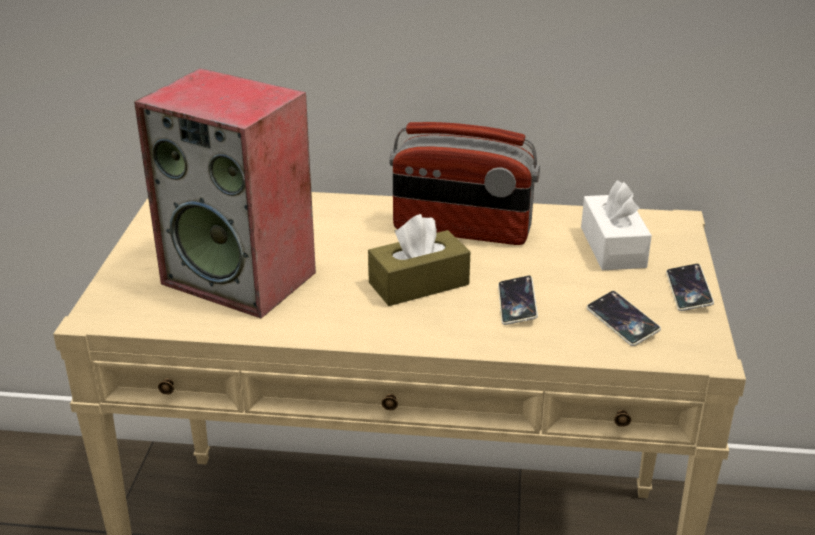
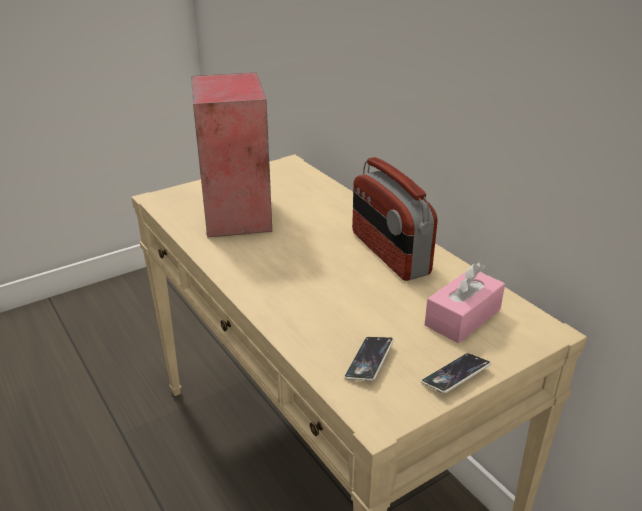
camera: 50 degrees right, 0 degrees up
(418, 284) = (306, 266): brown tissue box -> none
(517, 304) = (332, 309): phone -> none
(612, 247) = (463, 317): white tissue box -> pink tissue box

